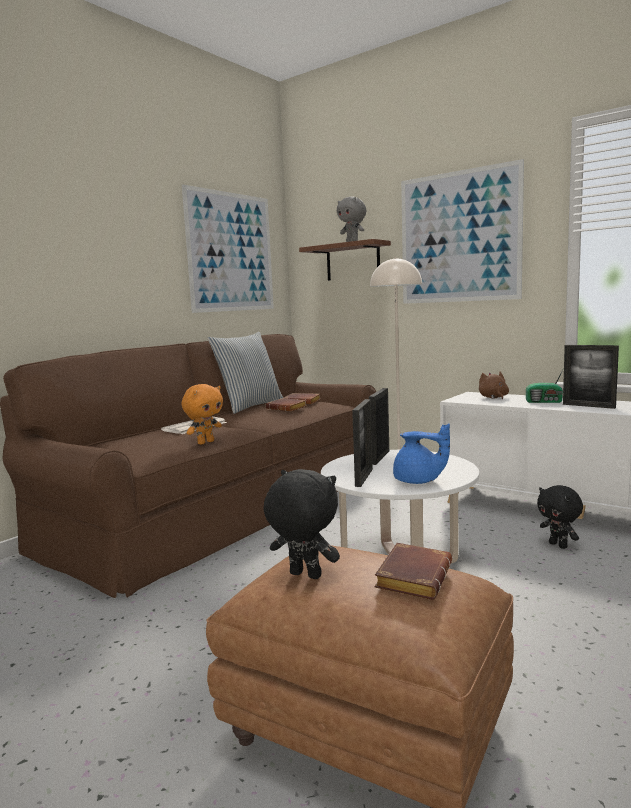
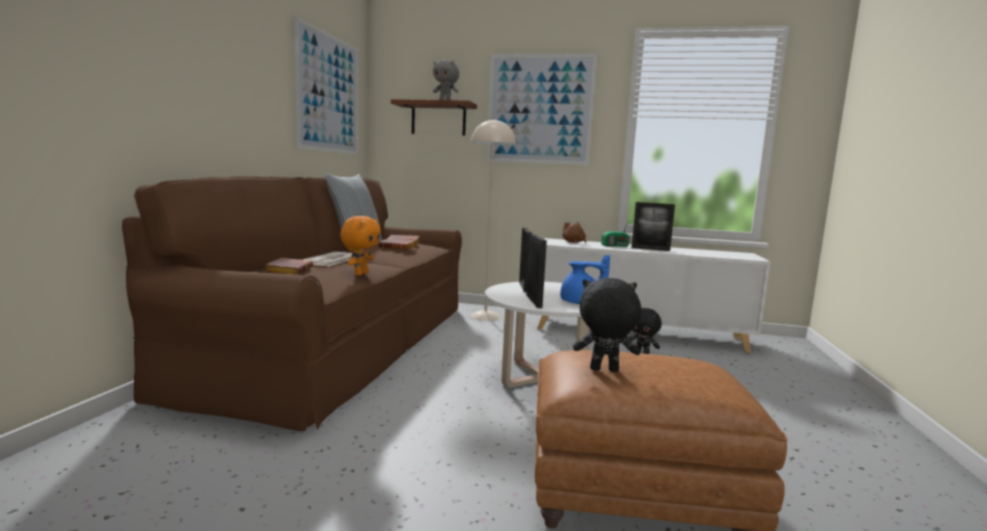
camera: 25 degrees left, 0 degrees up
(412, 577) = (683, 363): brown book -> brown book (288, 271)

